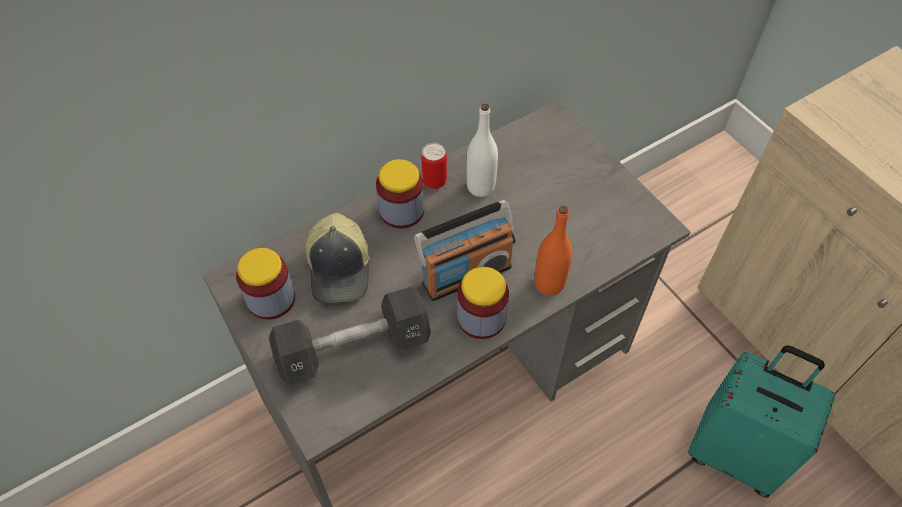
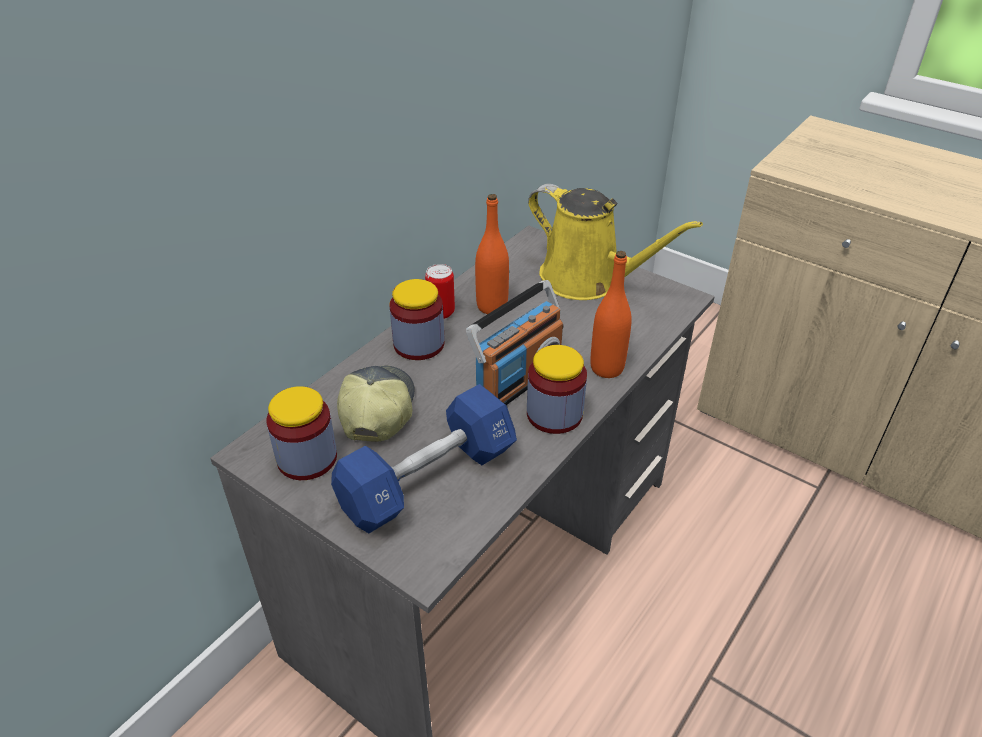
camera: 20 degrees left, 15 degrees down
(341, 268) = (376, 410): cap -> cap turned 150 degrees counterclockwise
(353, 348) = (428, 479): black dumbbell -> blue dumbbell
(480, 187) = (492, 306): white bottle -> orange bottle
(580, 180) = (588, 280): none -> yellow watering can
(735, 453) = (808, 546): turquoise suitcase -> none

